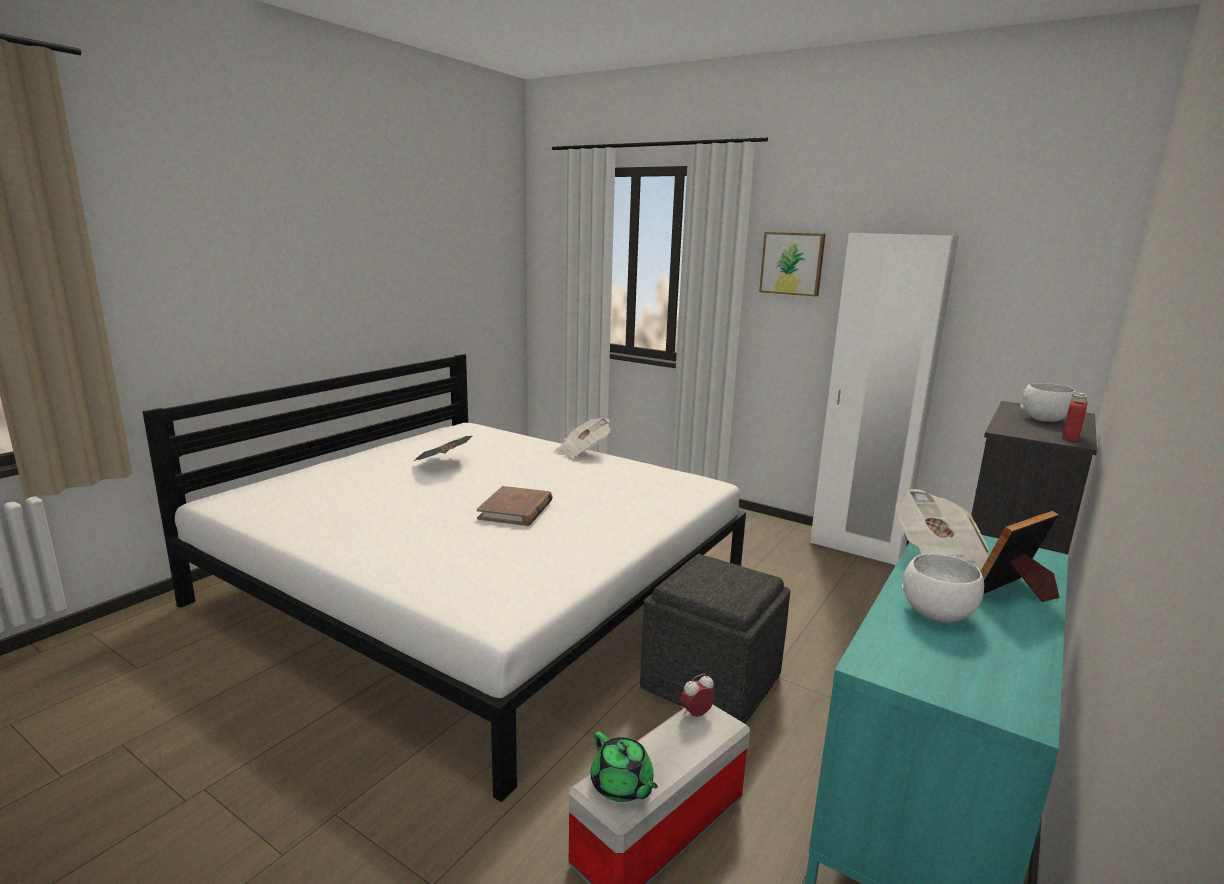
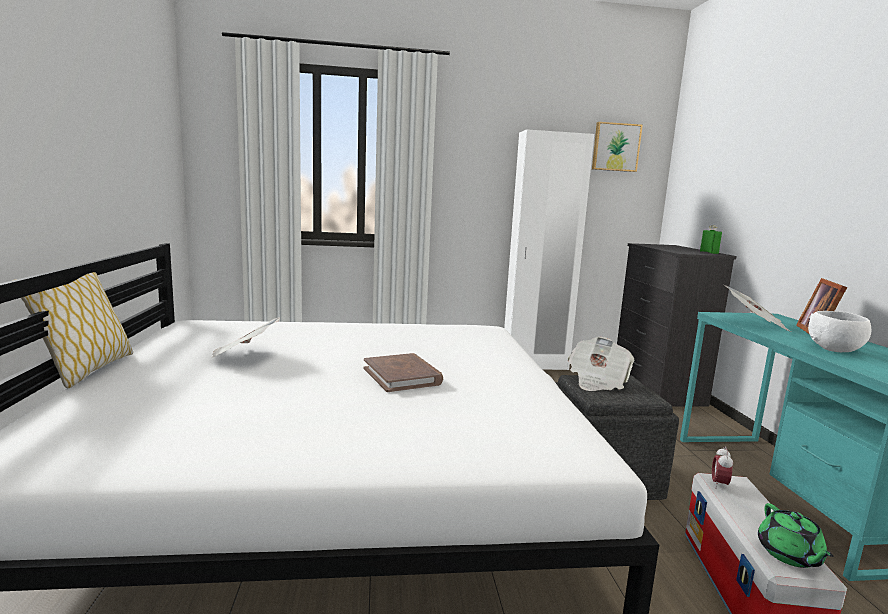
camera: 40 degrees left, 5 degrees down
(346, 453) = (86, 370): none -> pillow
(582, 452) = (352, 324): newspaper -> newspaper (597, 381)
(622, 786) = (789, 555): green teapot -> green teapot turned 75 degrees clockwise
(792, 263) = (467, 155): picture -> picture (615, 147)
(1045, 419) = (674, 248): white bowl -> none
(1070, 436) = (709, 252): red bottle -> green bottle

